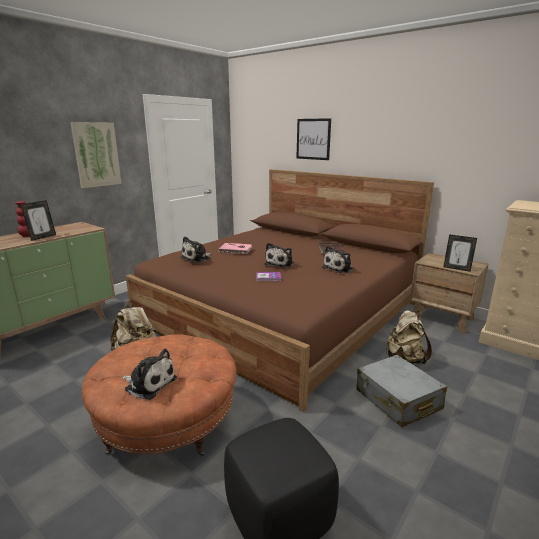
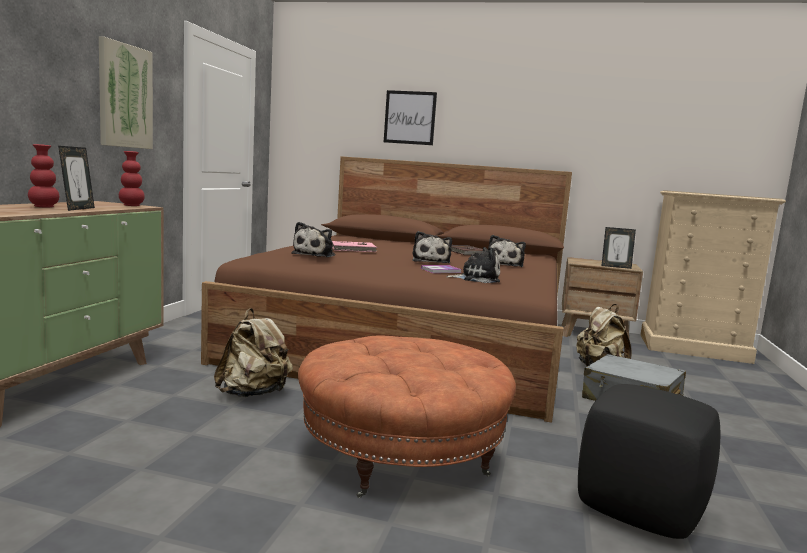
camera: 25 degrees left, 10 degrees down
(86, 228) = (131, 206): none -> red vase
(149, 383) = (424, 372): plush toy -> plush toy (477, 278)

